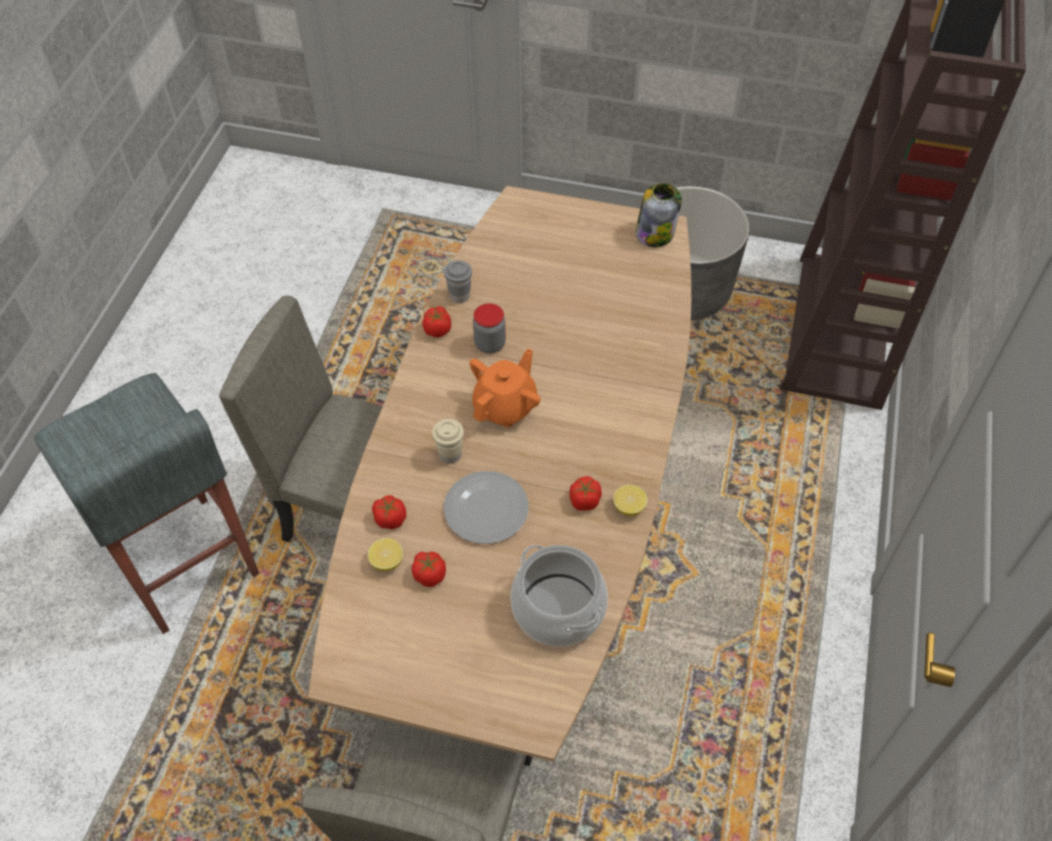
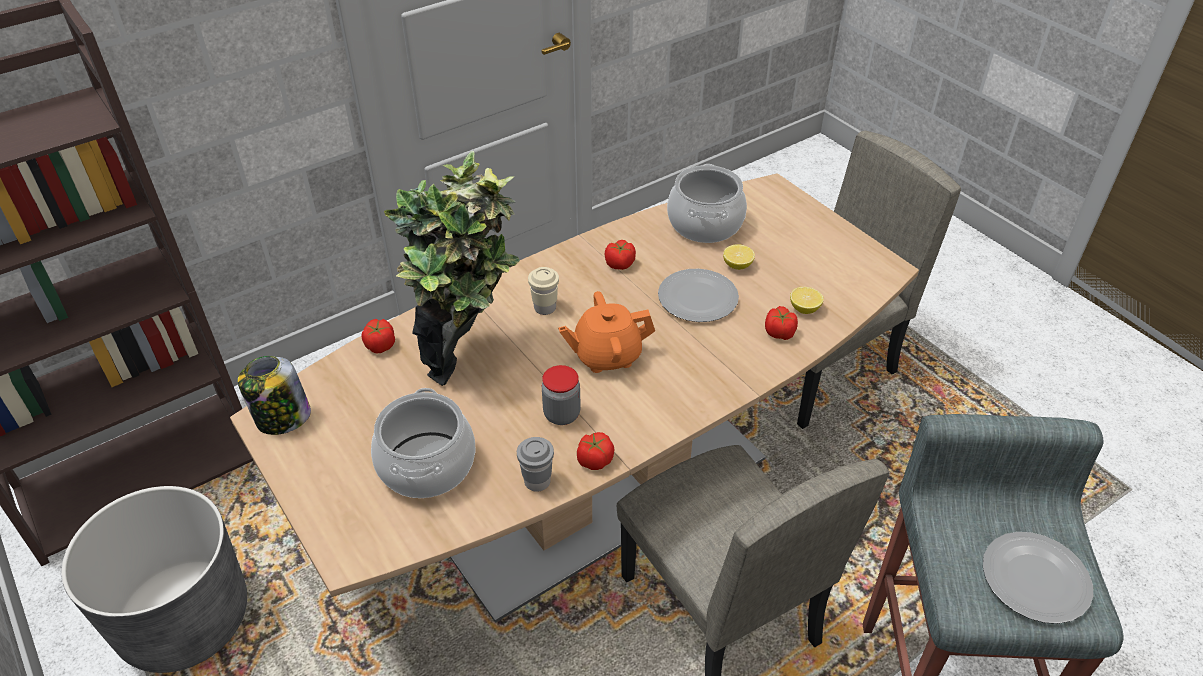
camera: 140 degrees left, 10 degrees down
(101, 434) = (1033, 578): none -> plate
(429, 575) = (778, 285): tomato -> tomato (380, 345)
(450, 455) = (690, 348): beige cup -> beige cup (545, 308)
(535, 264) = (427, 465): none -> cooking pot
(602, 342) = (467, 354): none -> potted plant
(629, 507) = (594, 244): lemon -> lemon (737, 265)

